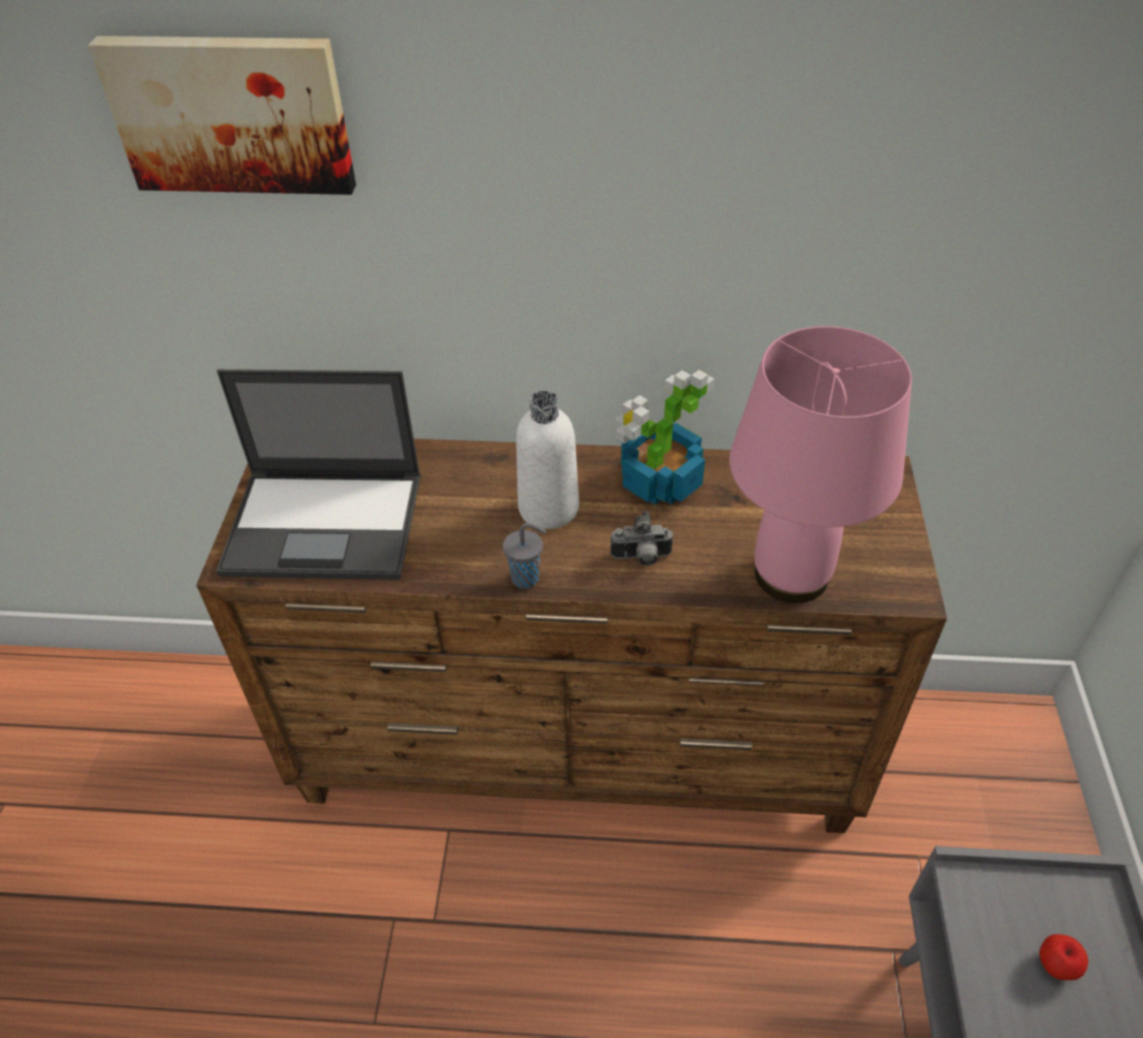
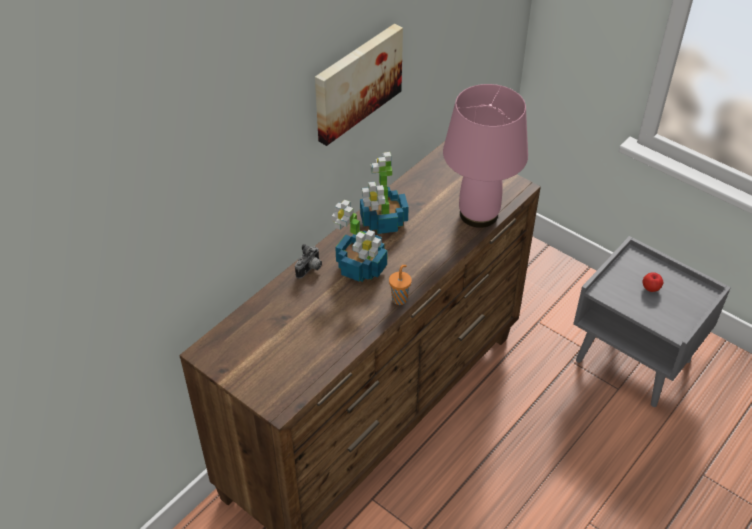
camera: 55 degrees left, 0 degrees up
(232, 113) = (163, 161): picture -> picture (356, 82)
(327, 524) = (287, 356): laptop -> none
(527, 578) = (400, 298): grey cup -> orange cup
(548, 508) = (361, 268): white bottle -> potted plant
(641, 558) = (425, 254): camera -> camera (310, 269)

